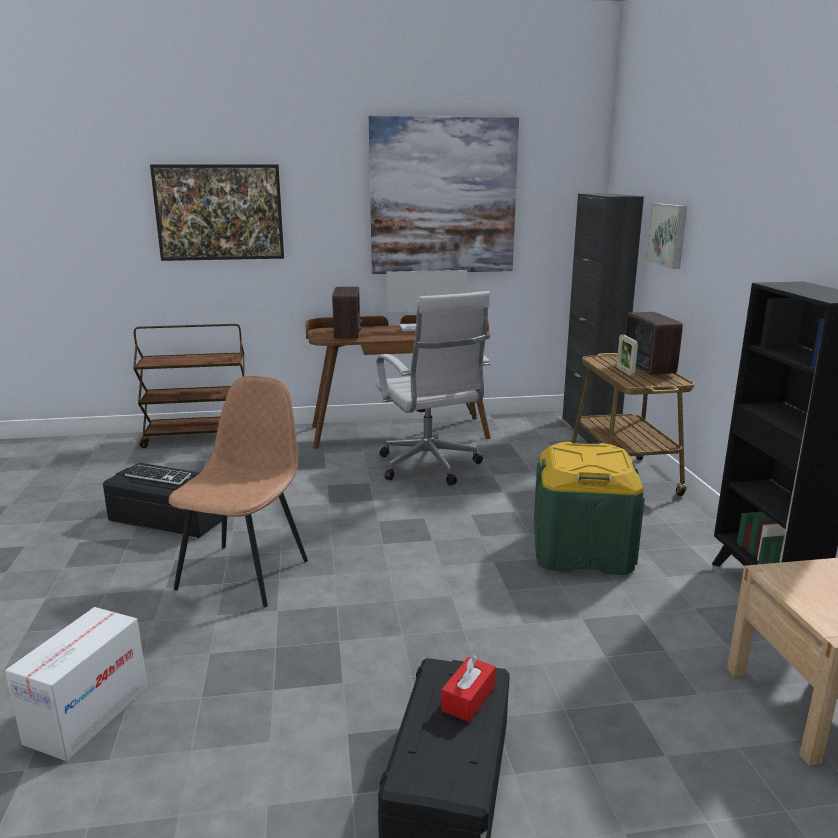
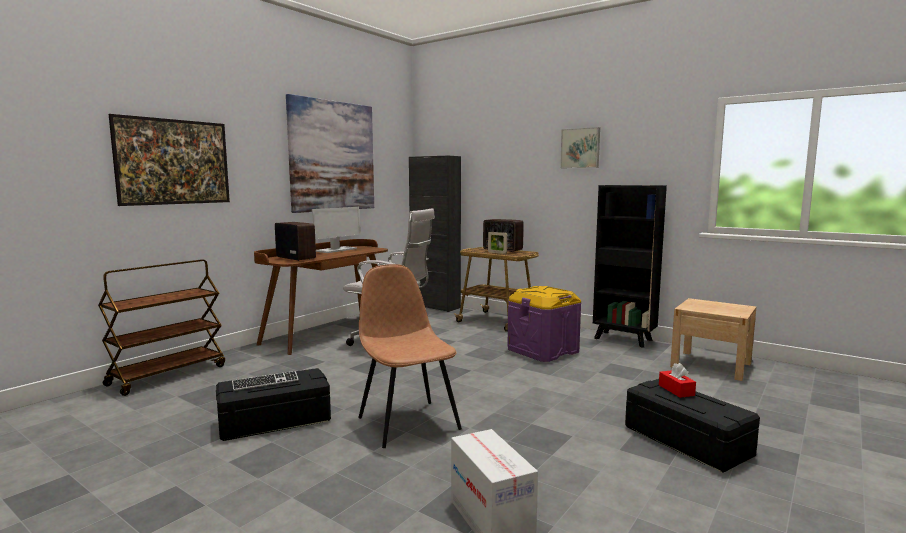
camera: 45 degrees left, 10 degrees down
(582, 550) = (543, 350): green storage box -> purple storage box
(668, 235) = (486, 176): picture -> picture (580, 148)

